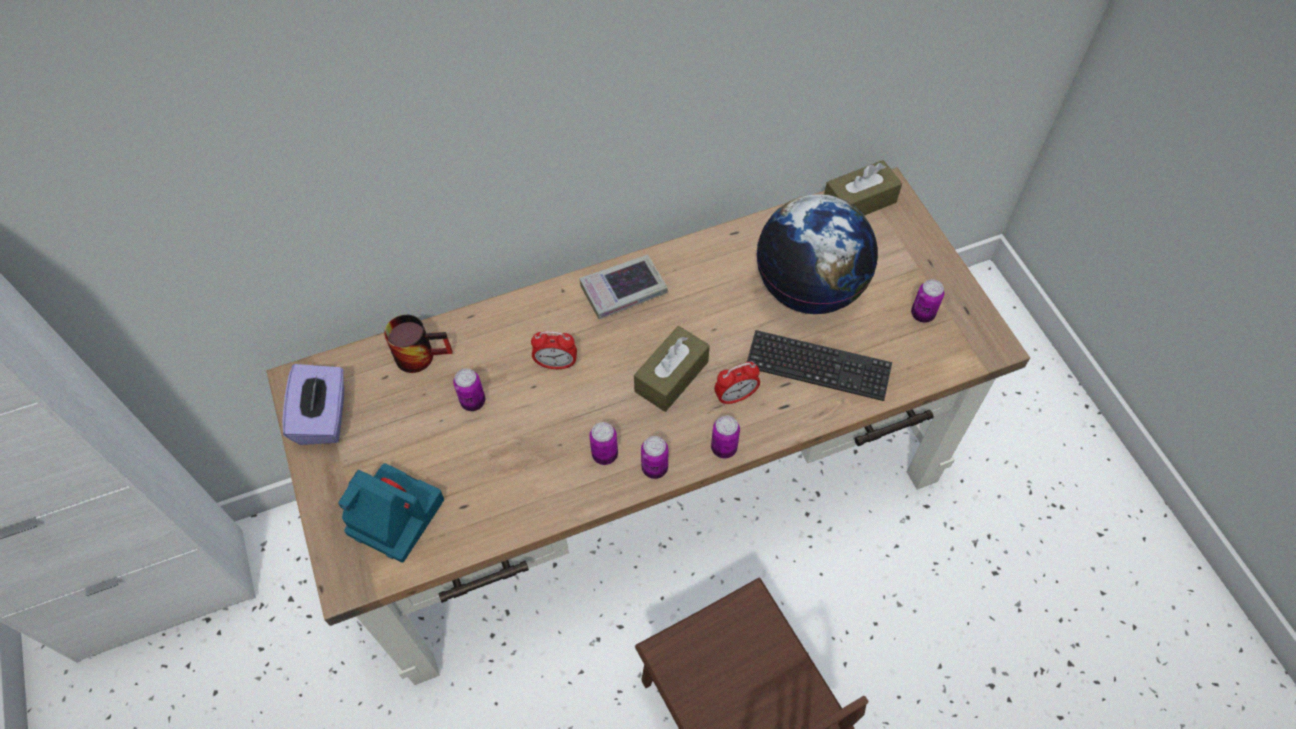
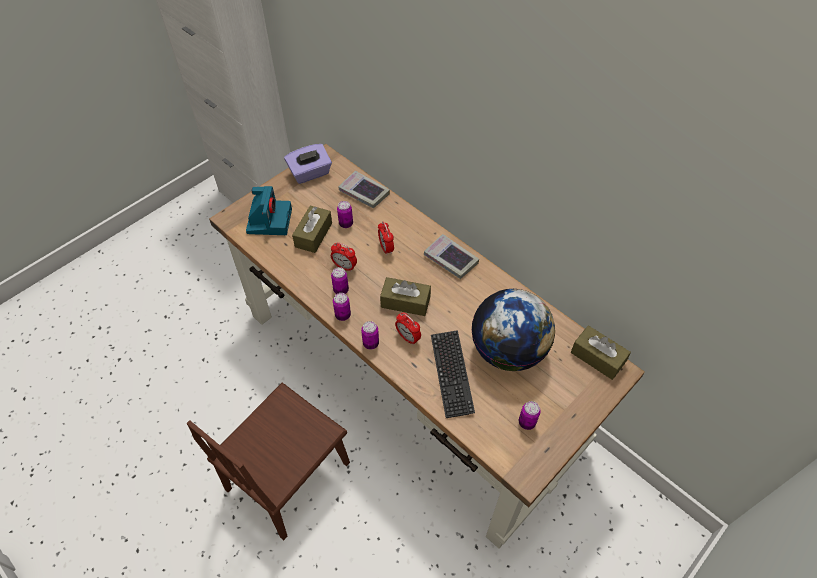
camera: 65 degrees right, 5 degrees down
(422, 353) = (364, 193): mug -> book
(468, 457) = (313, 235): none -> brown tissue box
(561, 433) = (345, 267): none -> alarm clock

